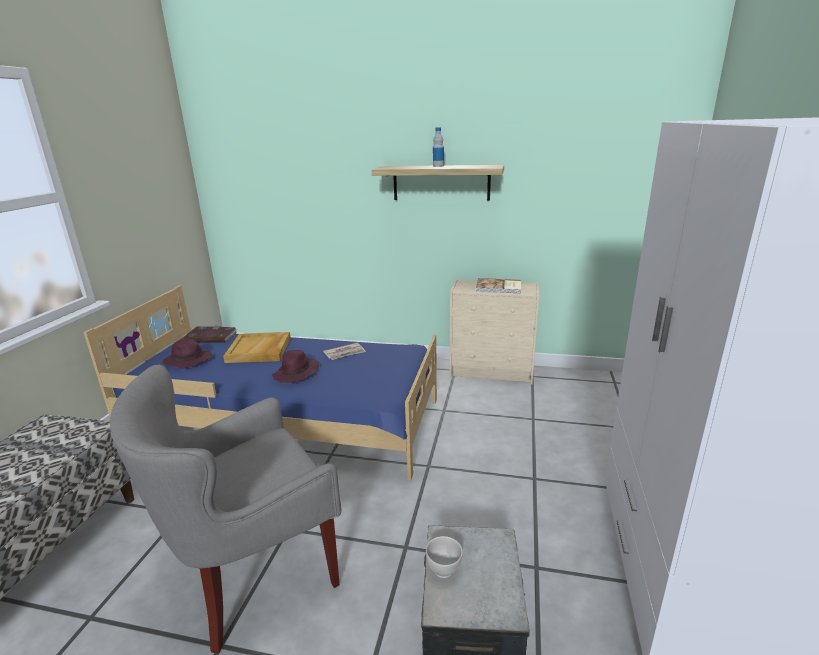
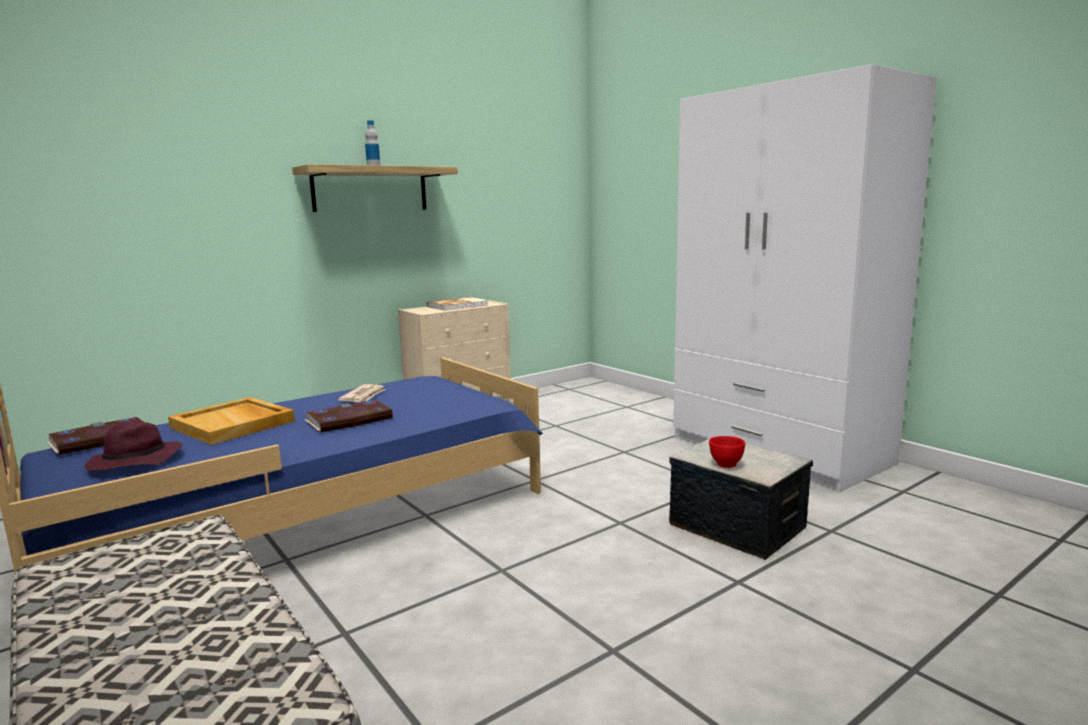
camera: 50 degrees left, 10 degrees down
(253, 573) = (537, 607): grey armchair -> none
(296, 373) = (349, 420): purple hat -> book
(444, 569) = (726, 464): white bowl -> red bowl

